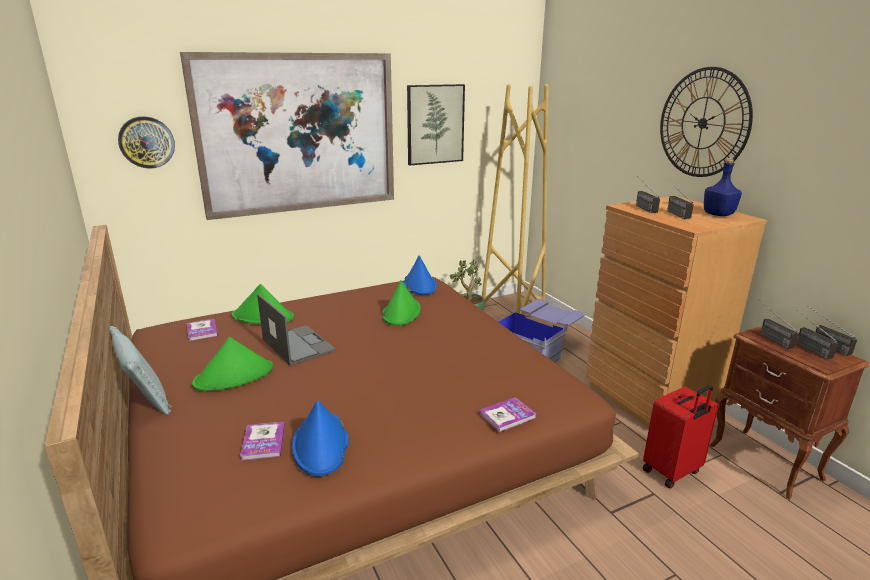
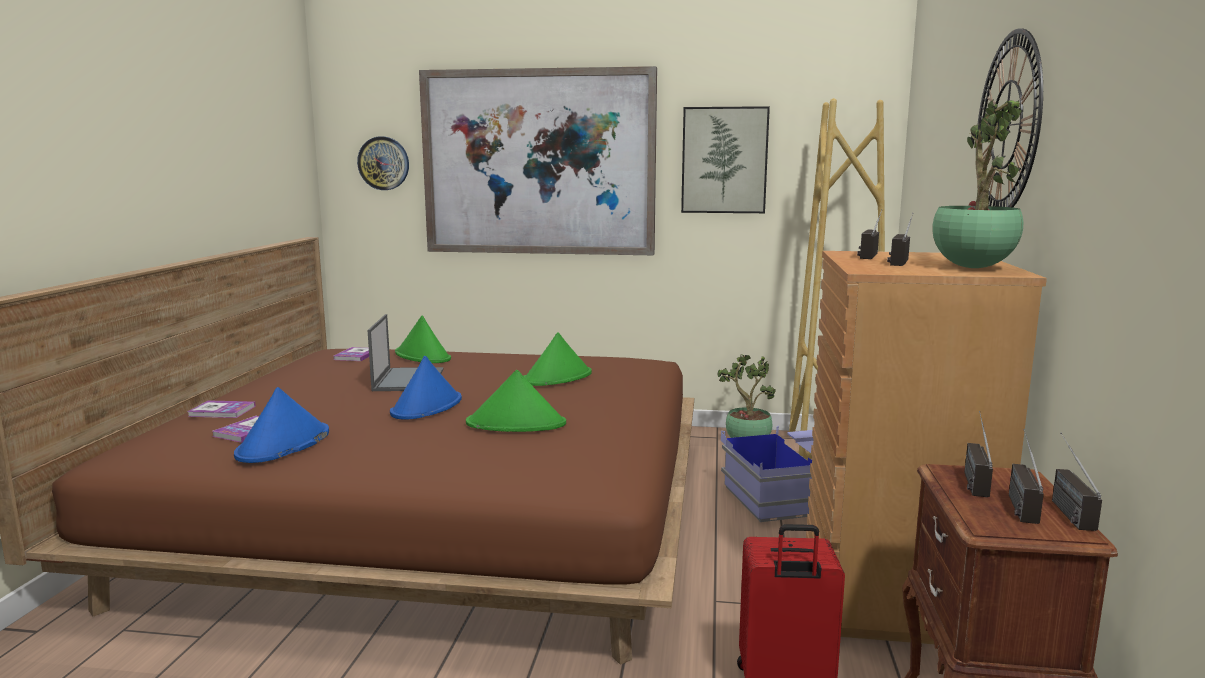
camera: 35 degrees right, 10 degrees down
(145, 395) = (239, 385): blue pillow -> none
(234, 376) = (316, 387): green hat -> green hat (516, 424)
(419, 285) = (630, 361): blue hat -> blue hat (427, 407)
(507, 415) = (486, 476): book -> book (222, 411)
(717, 214) = (971, 267): blue bottle -> potted plant

